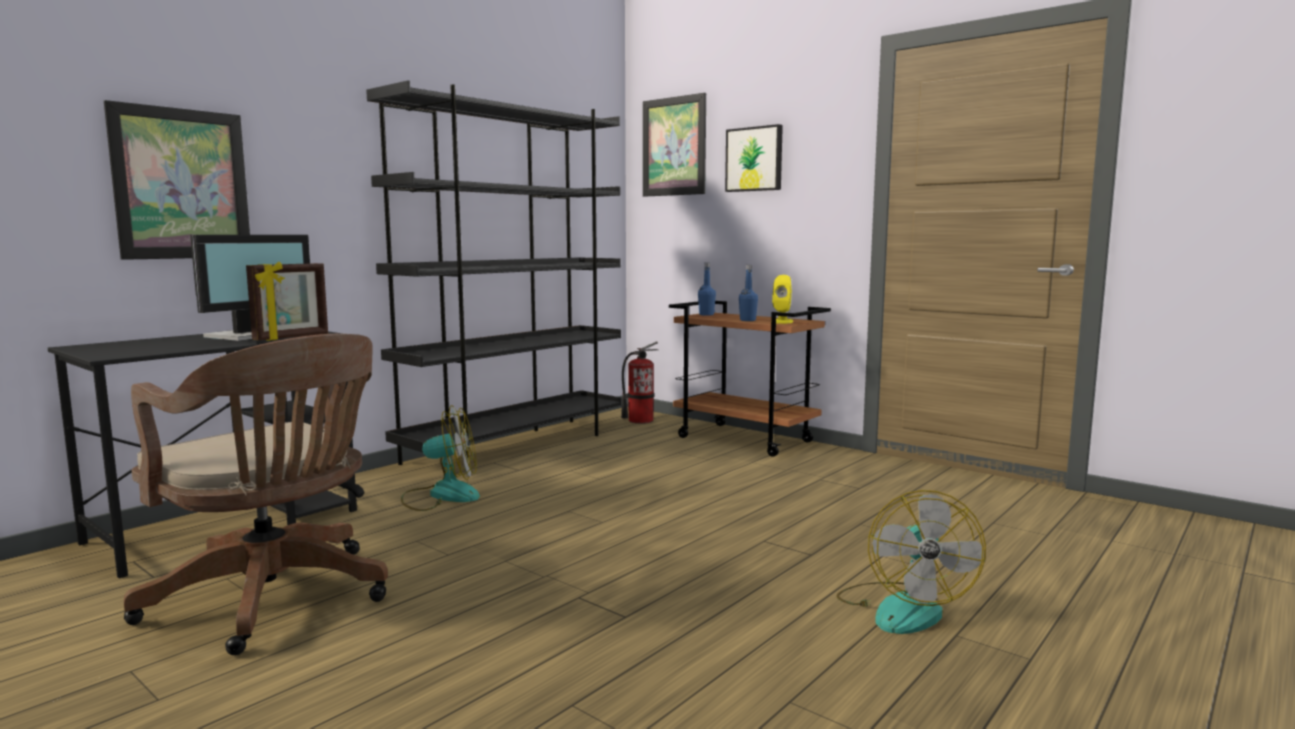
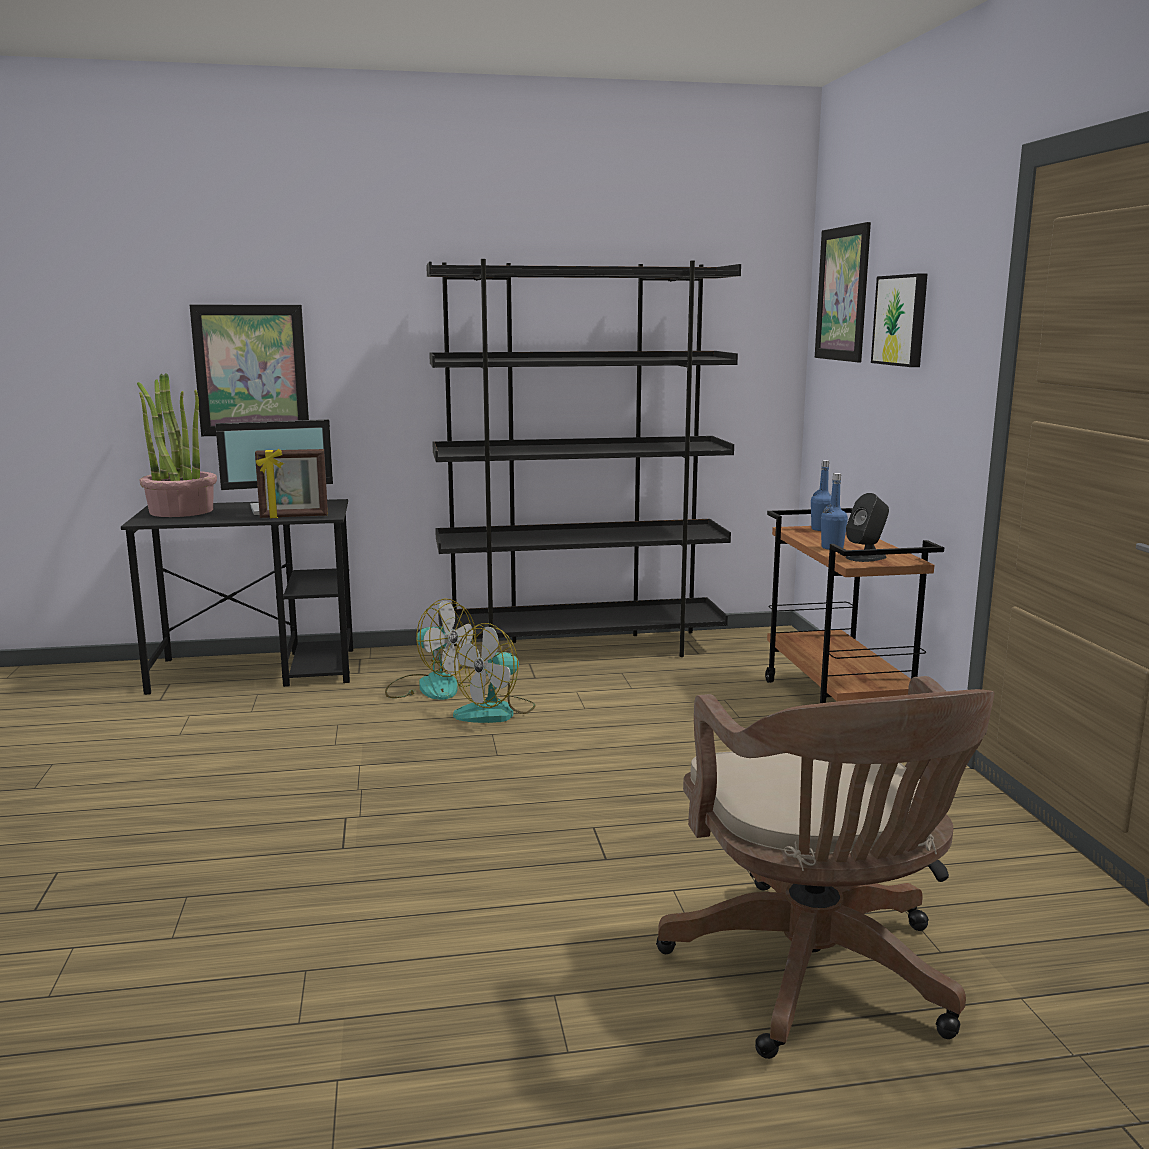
camera: 40 degrees right, 5 degrees up
(125, 346) = (181, 511): none -> potted plant
(276, 599) = (184, 742): brown office chair -> brown office chair (817, 977)
(640, 420) = (766, 648): fire extinguisher -> none
(782, 321) = (866, 557): yellow speaker -> black speaker
(903, 607) = (567, 947): fan -> fan (496, 711)

